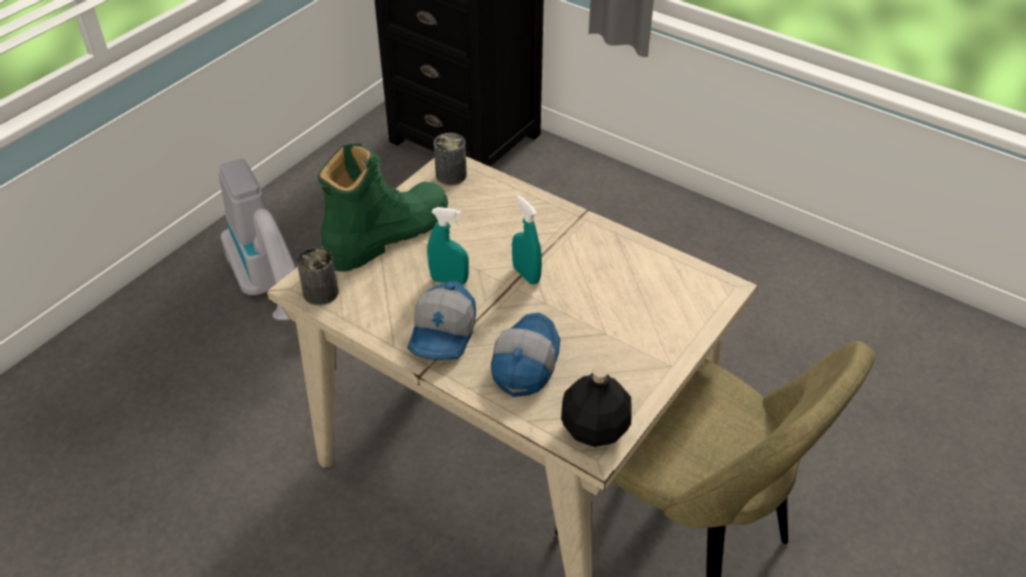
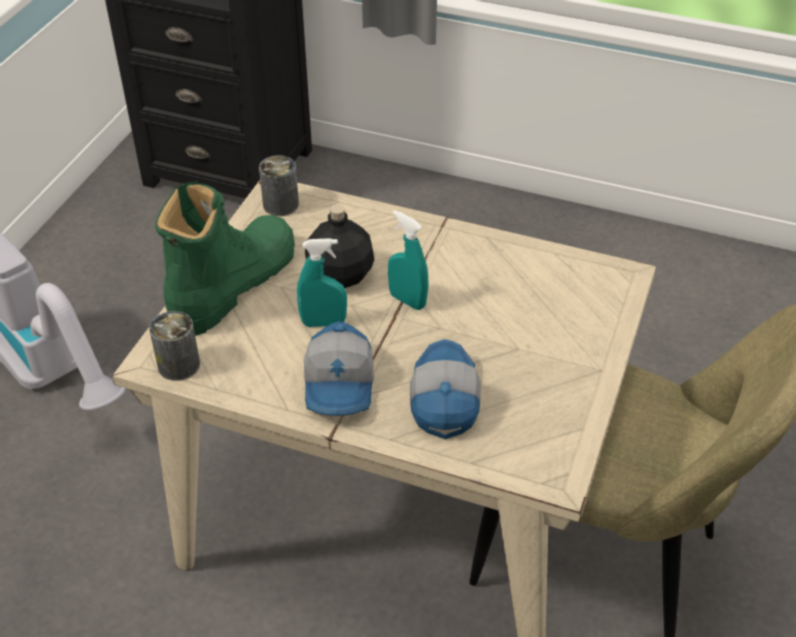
camera: 15 degrees left, 0 degrees up
(595, 430) = (548, 457): black bottle -> black bottle (341, 276)

